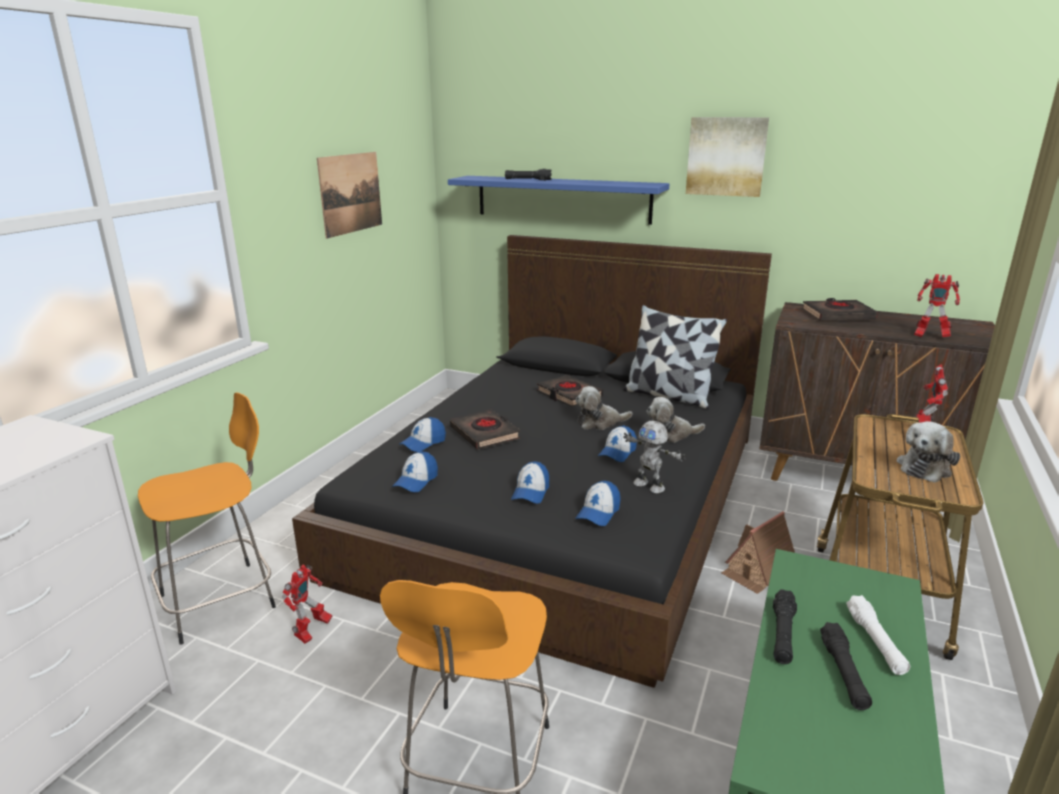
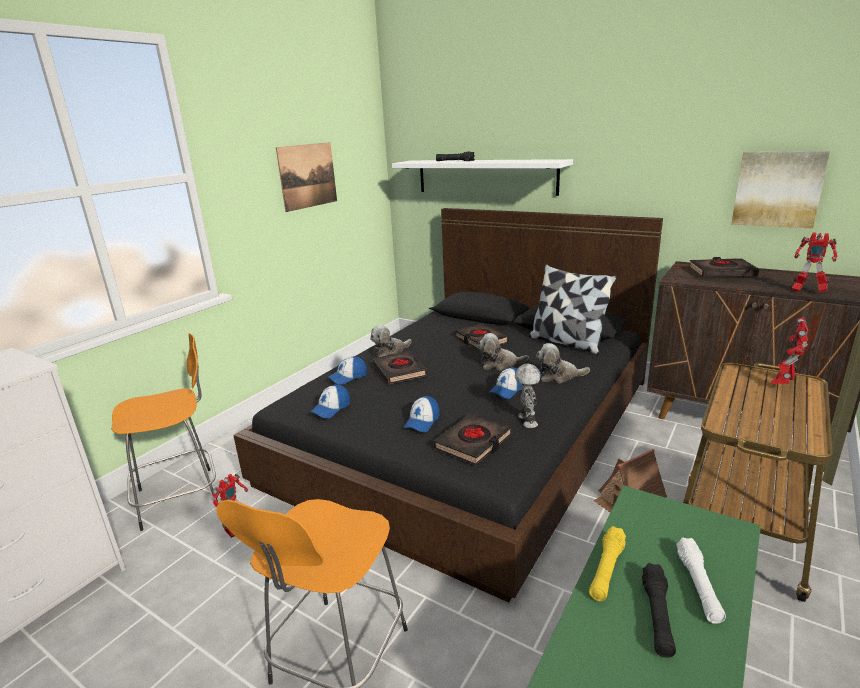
camera: 10 degrees right, 0 degrees up
(562, 199) = (485, 176): blue shelf -> white shelf
(598, 513) = (473, 443): cap -> black book
(649, 486) = (526, 421): toy robot -> toy robot turned 150 degrees counterclockwise
(726, 156) = (622, 133): picture -> picture (777, 189)
(782, 634) = (606, 570): black flashlight -> yellow flashlight
(925, 467) = (779, 415): plush toy -> plush toy (390, 352)

